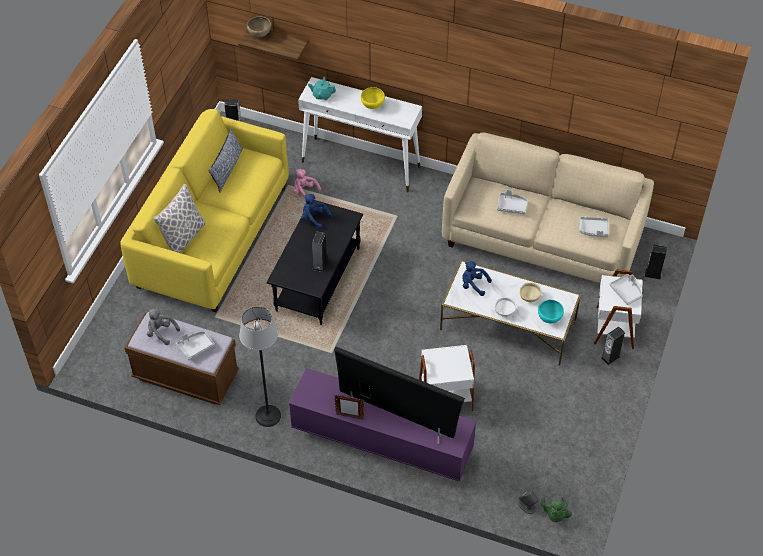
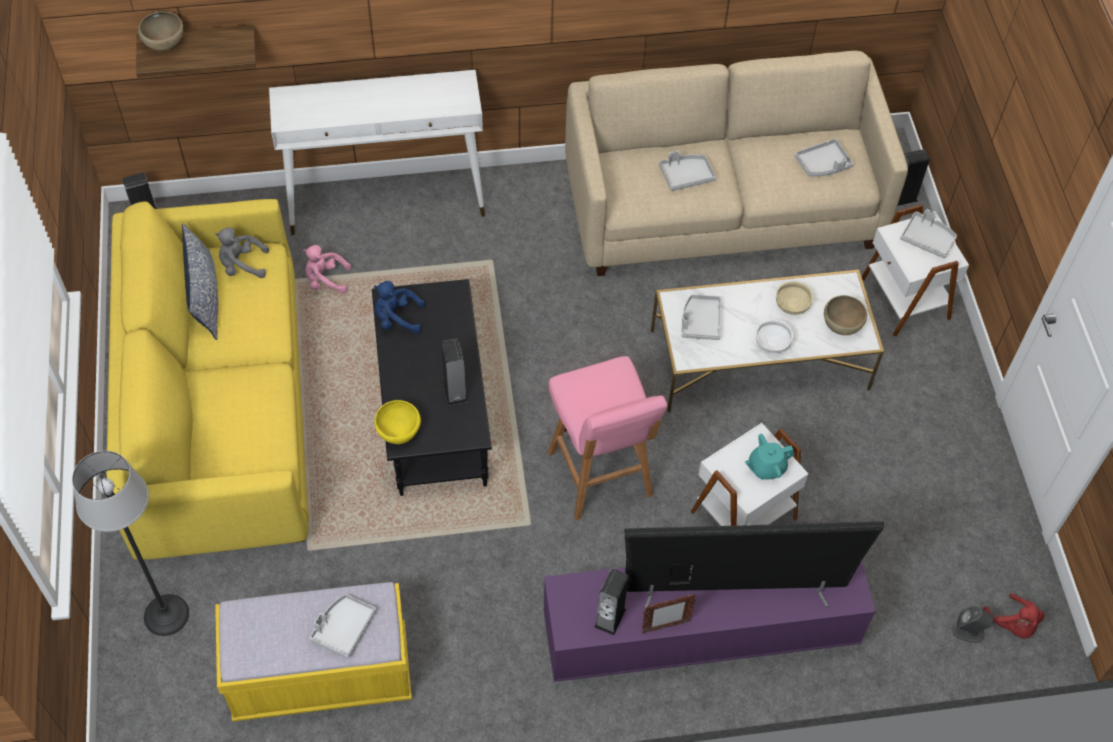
camera: 30 degrees left, 5 degrees up
(161, 333) = (268, 630): grey plush toy -> grey plush toy (242, 265)
(183, 237) = (201, 443): pillow -> none
(186, 376) = (321, 675): brown bench -> yellow bench
(268, 415) = (496, 677): floor lamp -> floor lamp (166, 614)
(322, 95) = (306, 111): turquoise teapot -> turquoise teapot (766, 467)
(372, 105) = (398, 97): yellow bowl -> yellow bowl (398, 433)
(382, 345) = (600, 476): none -> pink stool
(473, 285) = (700, 322): blue plush toy -> grey tray
(549, 318) = (841, 326): turquoise bowl -> brown bowl
(554, 514) = (1013, 625): green plush toy -> red plush toy
(610, 357) = (928, 346): speaker -> speaker (610, 618)

